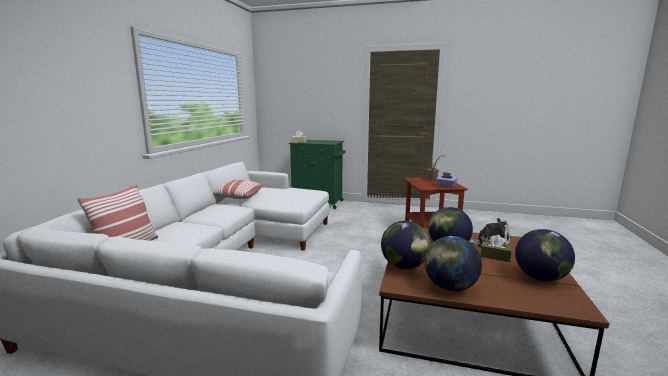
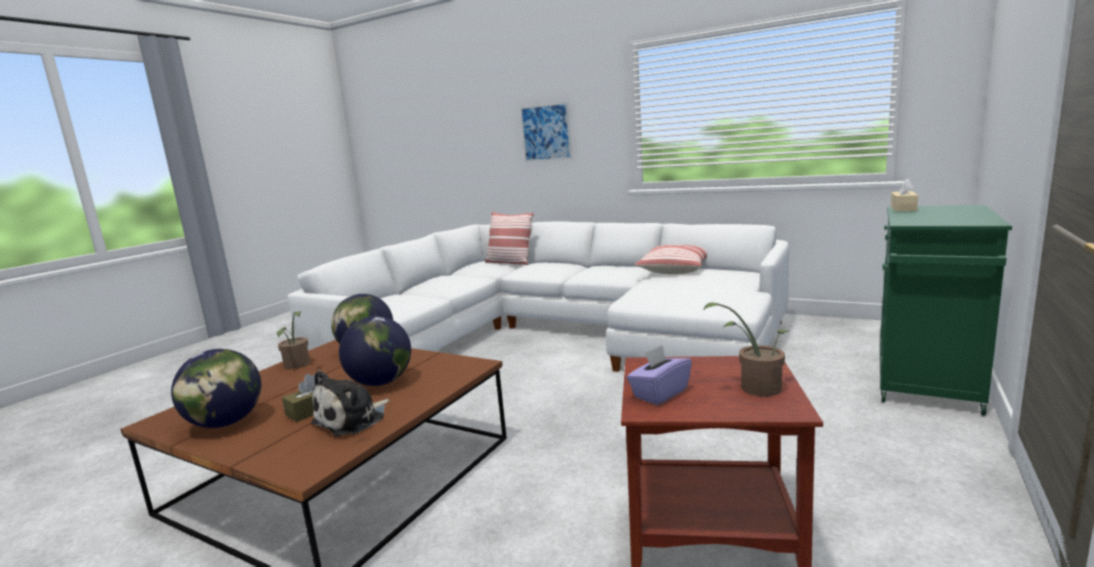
camera: 105 degrees right, 0 degrees up
(53, 98) = (546, 132): none -> picture
(450, 287) = (297, 365): globe -> potted plant

